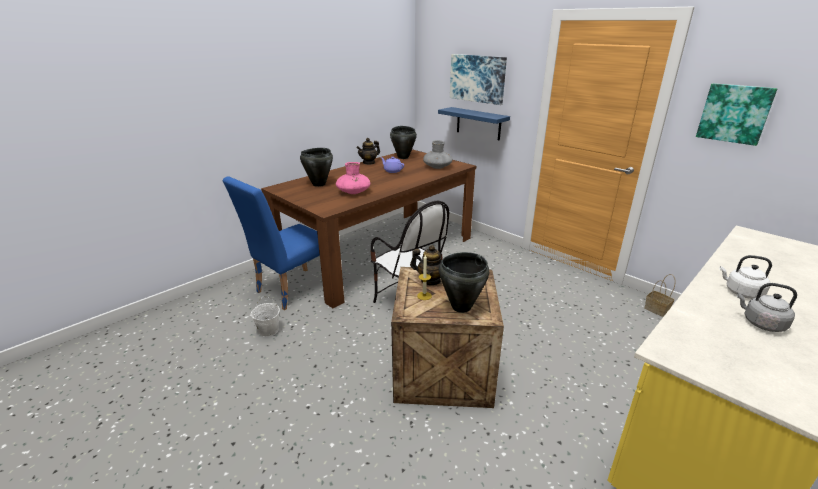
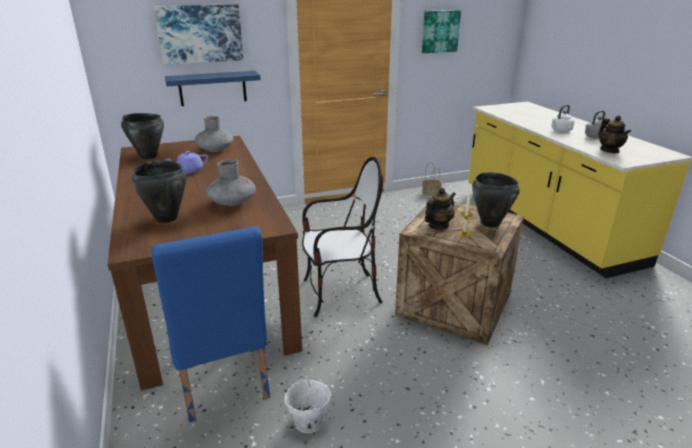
camera: 65 degrees left, 0 degrees up
(353, 192) = (232, 202): pink vase -> grey vase
(369, 162) = (131, 176): teapot -> teapot (609, 150)

